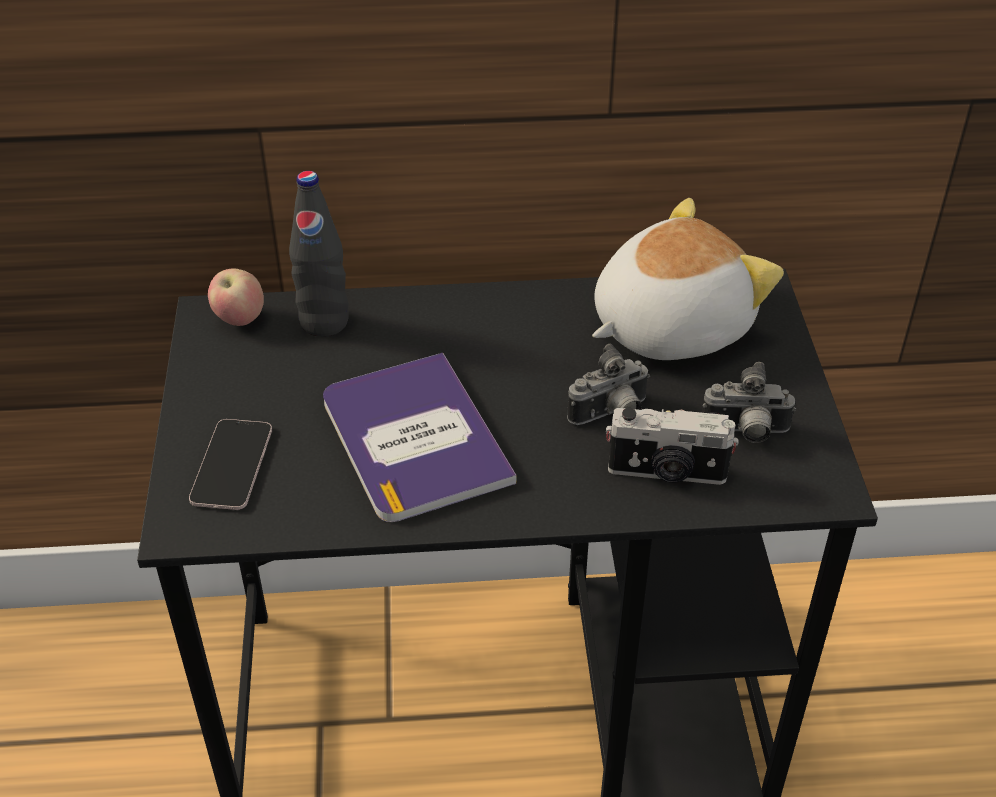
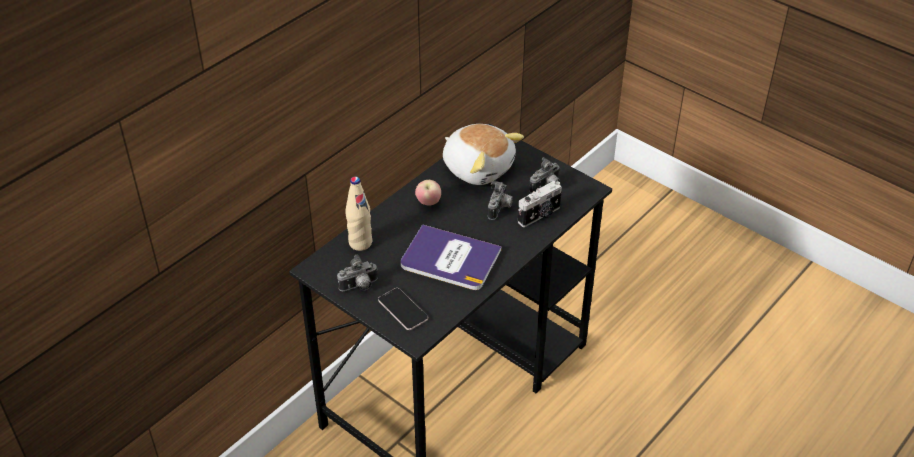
camera: 45 degrees left, 0 degrees up
(227, 385) = (359, 287): none -> camera
(239, 319) = (327, 263): apple -> apple (428, 202)
(324, 322) = (360, 243): black bottle -> beige bottle
(668, 325) = (478, 167): plush toy -> plush toy turned 120 degrees clockwise

